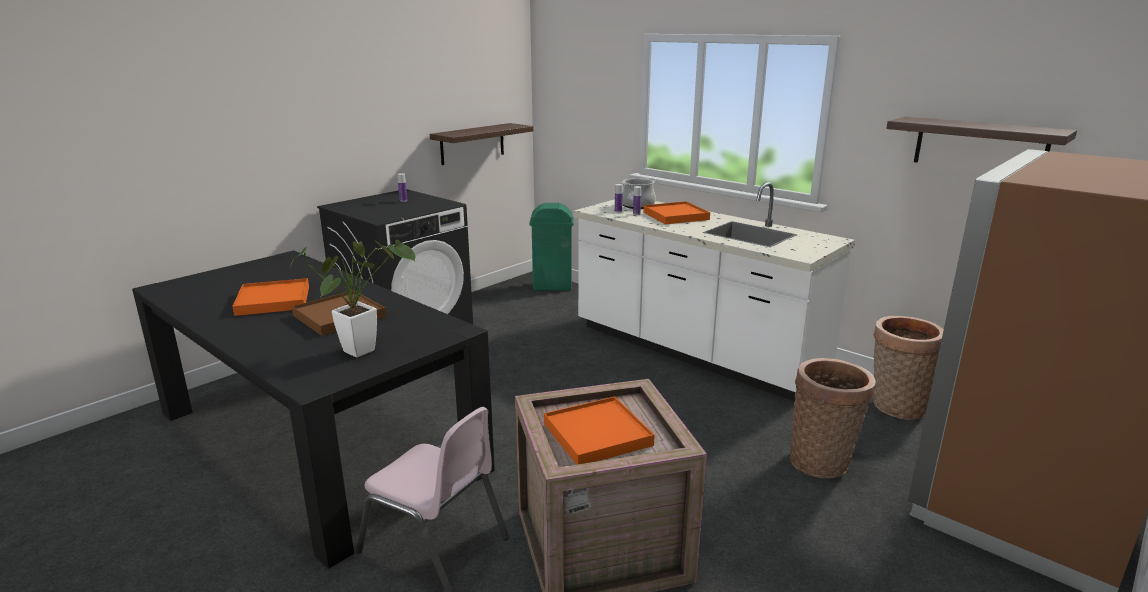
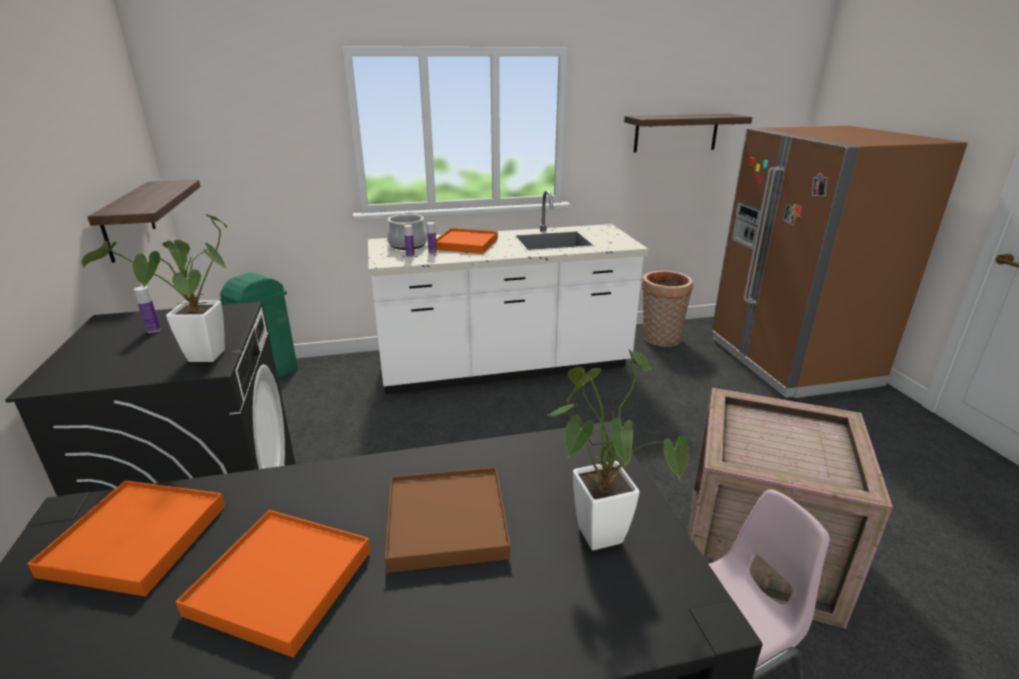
camera: 55 degrees left, 5 degrees up
(384, 216) = (202, 360): none -> potted plant
(598, 434) = (797, 451): orange tray -> orange tray (137, 539)
(822, 462) = (705, 395): basket -> none

